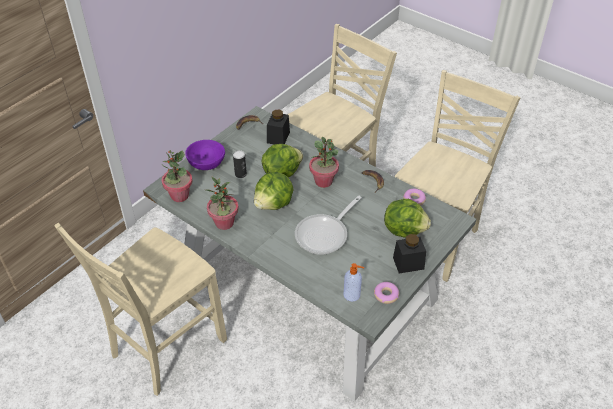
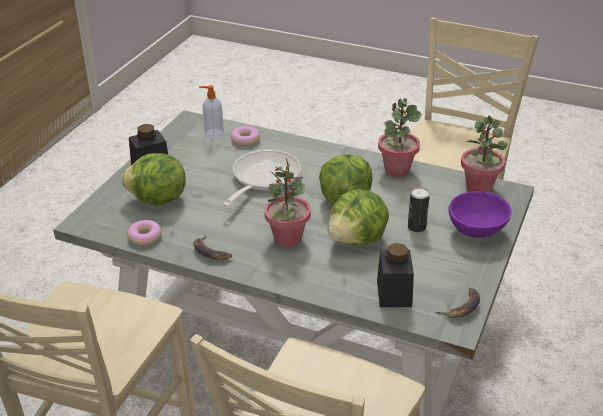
camera: 165 degrees right, 10 degrees down
(386, 295) = (175, 138): donut -> donut (245, 140)

